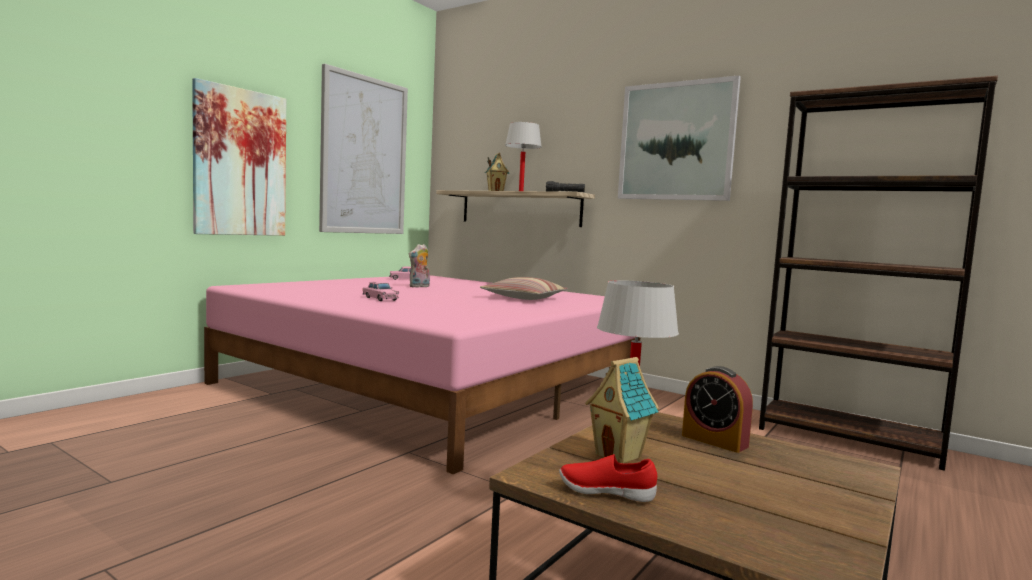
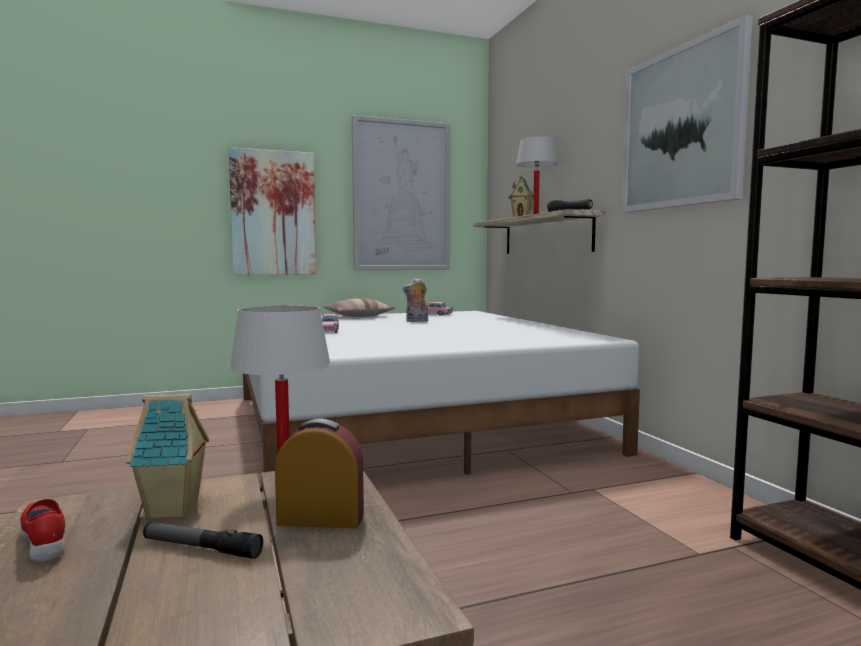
camera: 35 degrees right, 0 degrees up
(432, 386) = (408, 422): pink bed -> white bed
(524, 298) = (482, 334): pillow -> pillow (358, 316)
(705, 470) = (201, 548): none -> flashlight
(714, 441) = (321, 519): alarm clock -> alarm clock turned 105 degrees clockwise

